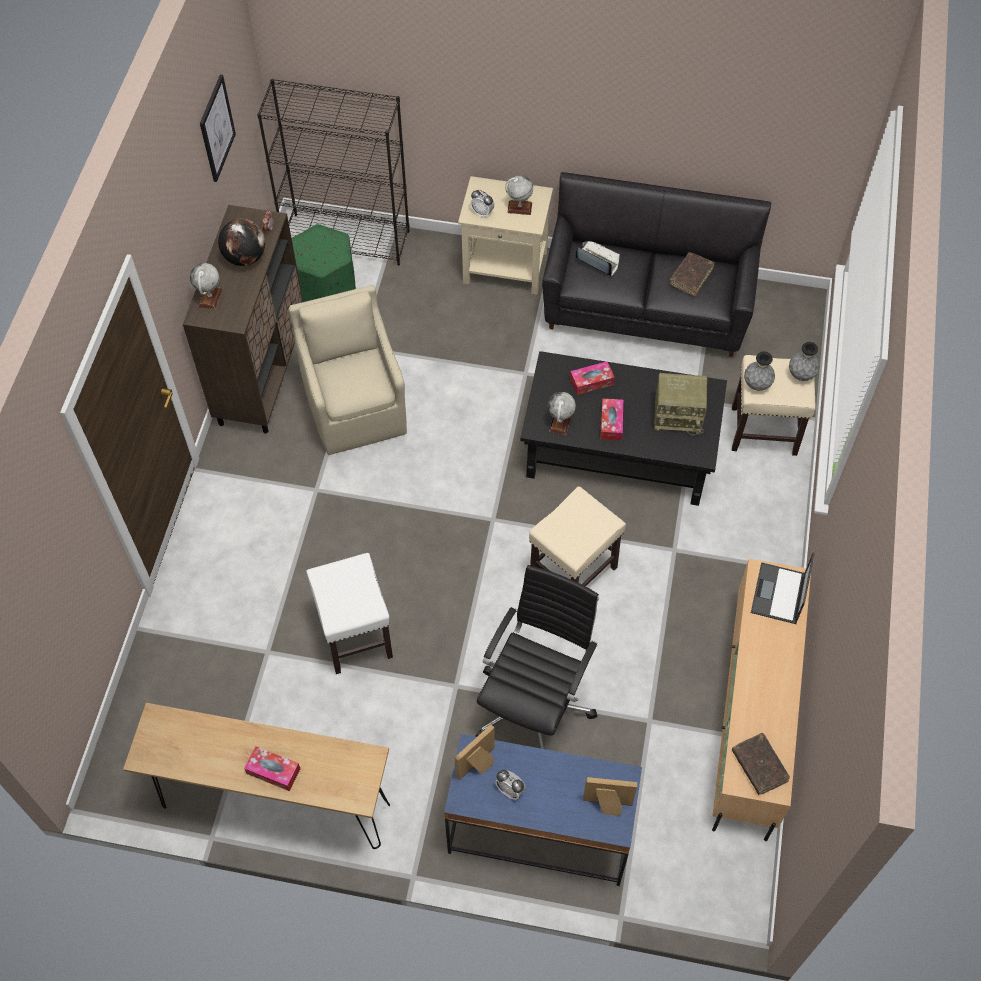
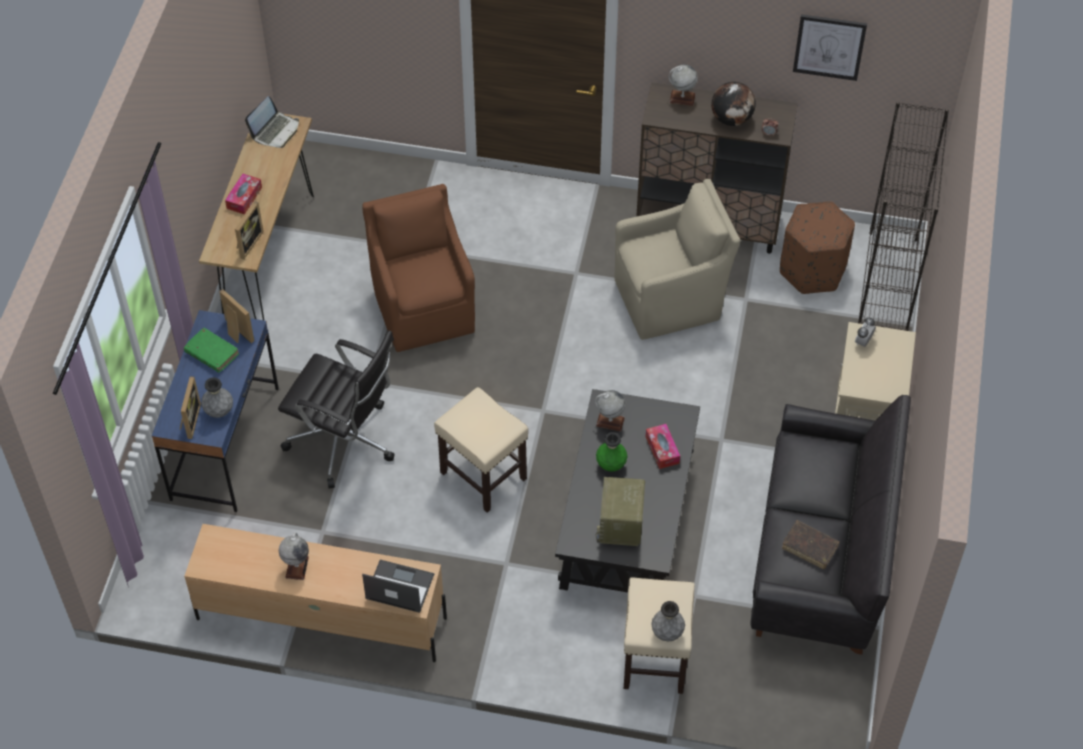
camera: 90 degrees right, 5 degrees down
(326, 293) = (813, 270): green ottoman -> brown ottoman
(347, 761) = (247, 243): none -> picture frame
(355, 634) = (423, 307): white stool -> brown armchair
(510, 790) = (212, 354): alarm clock -> green book
(519, 208) = (874, 374): globe -> globe (297, 567)
(597, 261) = (824, 460): laptop -> laptop (275, 131)
(611, 423) = (611, 465): tissue box -> green vase
(756, 384) = (653, 589): grey vase -> grey vase (219, 411)
(759, 766) = (224, 554): brown book -> none

